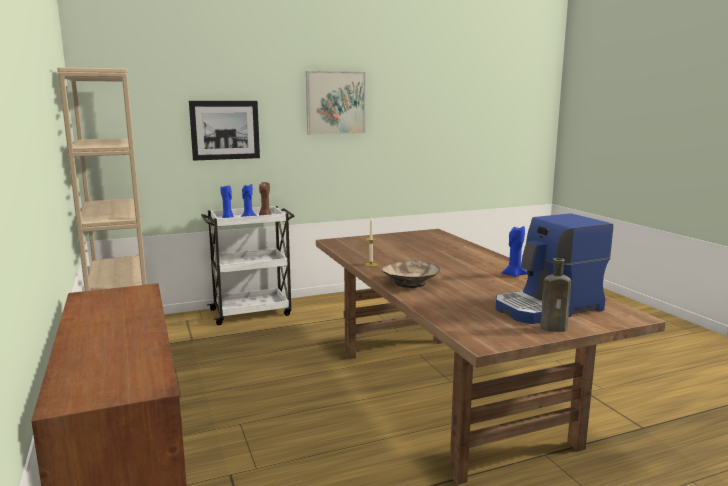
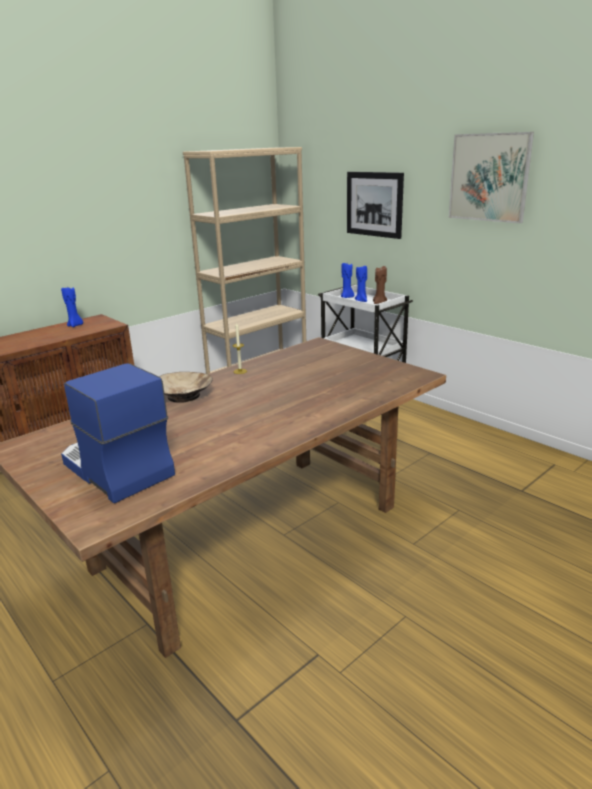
camera: 70 degrees right, 10 degrees up
(514, 275) = (243, 440): blue candle -> blue candle (75, 325)
(555, 328) = (50, 477): brown bottle -> none

